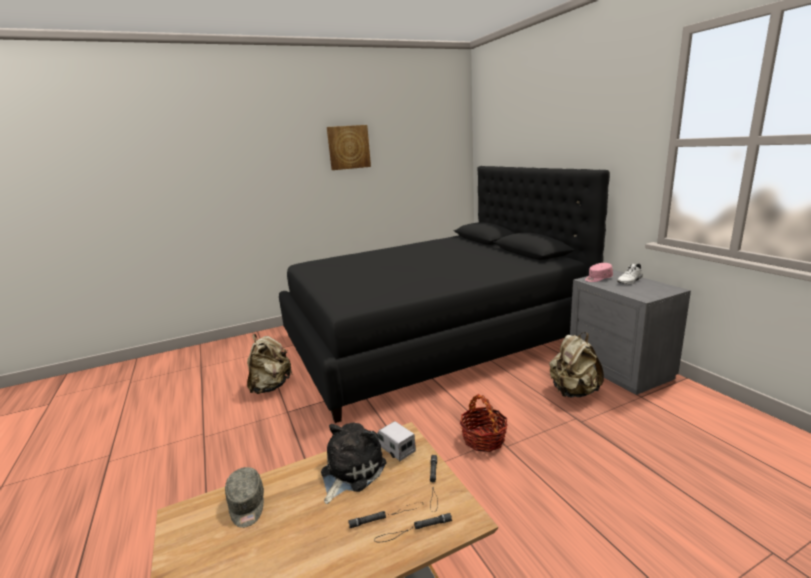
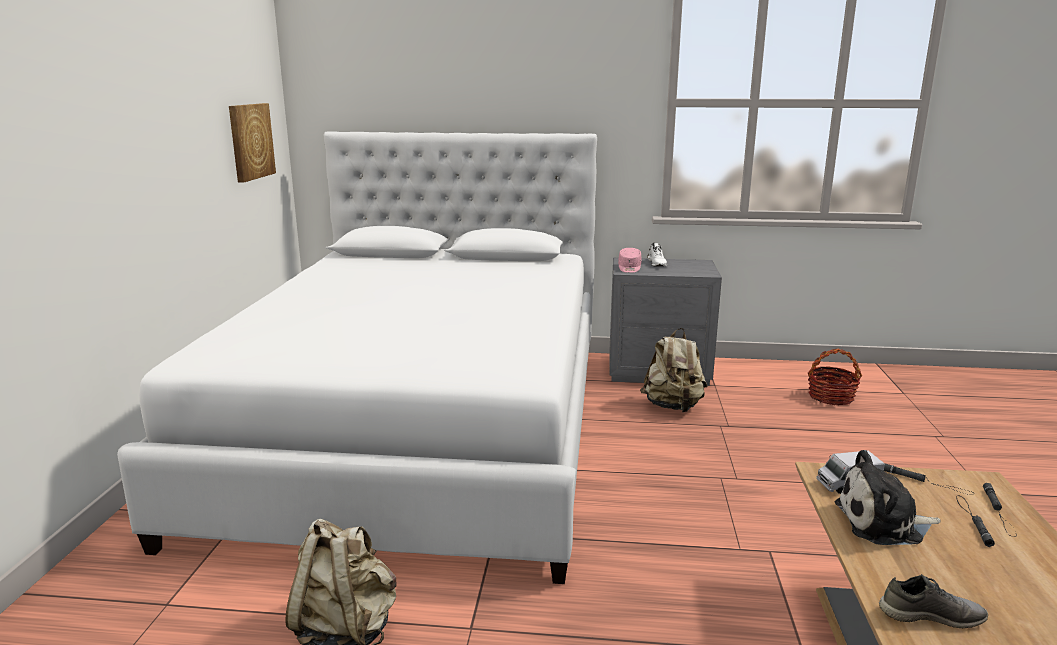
camera: 60 degrees left, 0 degrees up
(246, 505) = (930, 615): grey cap -> grey shoe
(348, 147) = (141, 86): picture -> picture (250, 141)
(350, 471) = (883, 523): plush toy -> plush toy turned 60 degrees counterclockwise
(432, 337) = (424, 427): black bed -> white bed
(483, 439) = (712, 486): basket -> basket (830, 397)

